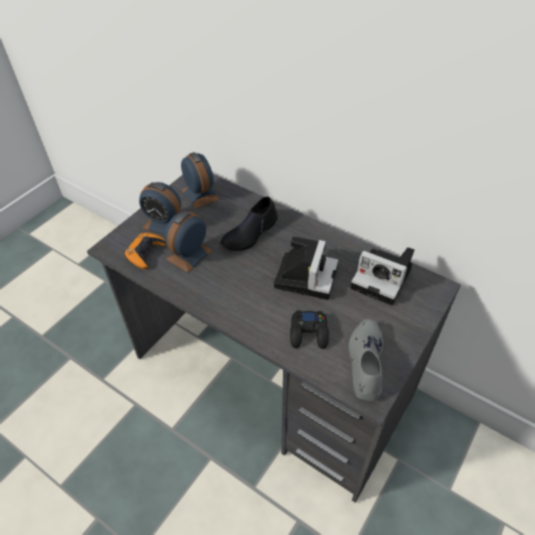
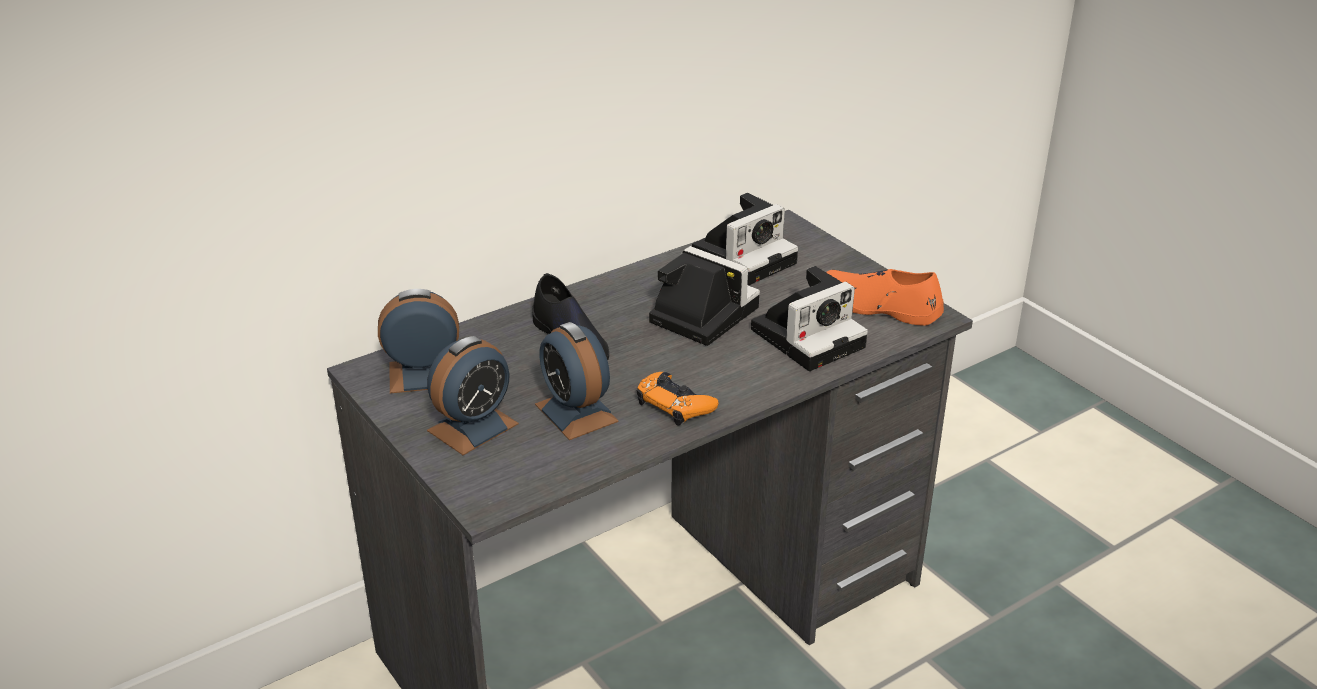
camera: 70 degrees left, 15 degrees down
(145, 253) = (536, 461): orange game controller -> orange game controller (675, 404)
(309, 333) = (810, 336): black game controller -> camera
(365, 362) = (879, 306): grey shoe -> orange shoe

